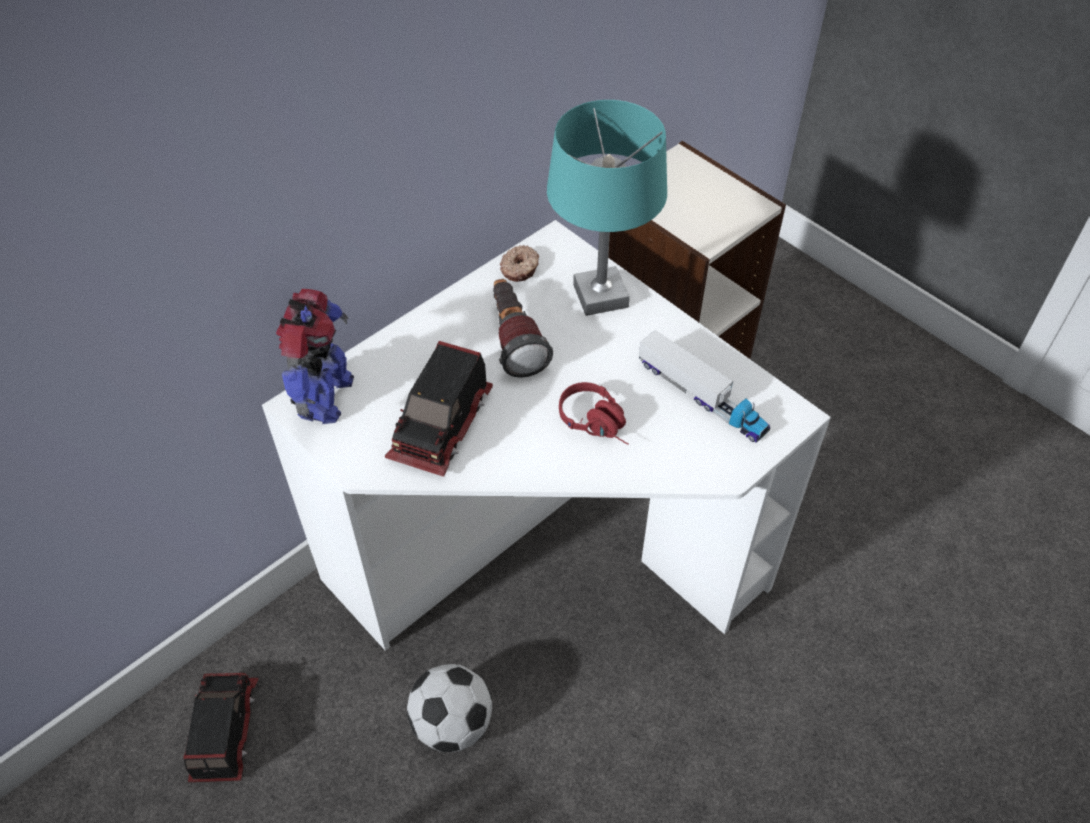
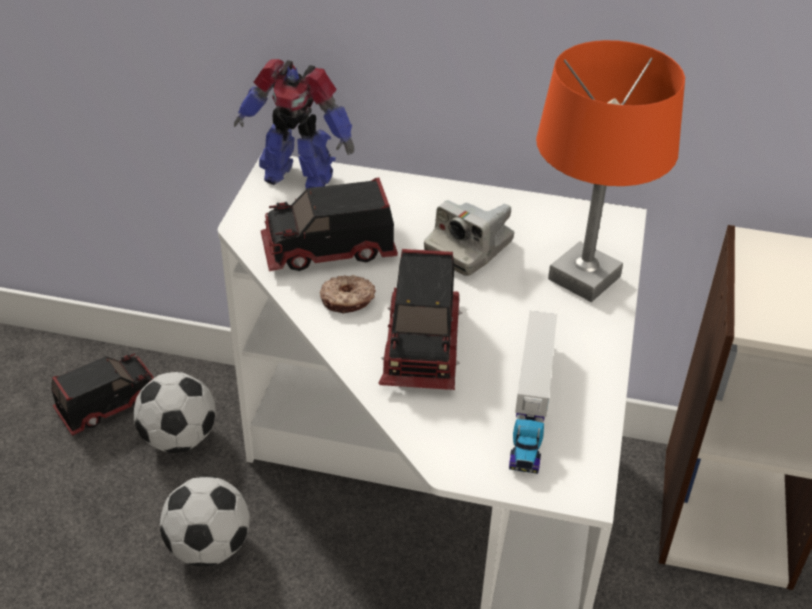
camera: 55 degrees right, 10 degrees down
(316, 690) = (179, 438): none -> football
(324, 398) = (298, 177): toy robot -> toy robot turned 45 degrees clockwise
(514, 340) = (469, 248): flashlight -> camera
(520, 268) = (558, 215): donut -> donut (347, 301)
(598, 424) = (423, 344): red headphones -> toy truck
(600, 296) = (583, 278): turquoise table lamp -> orange table lamp

